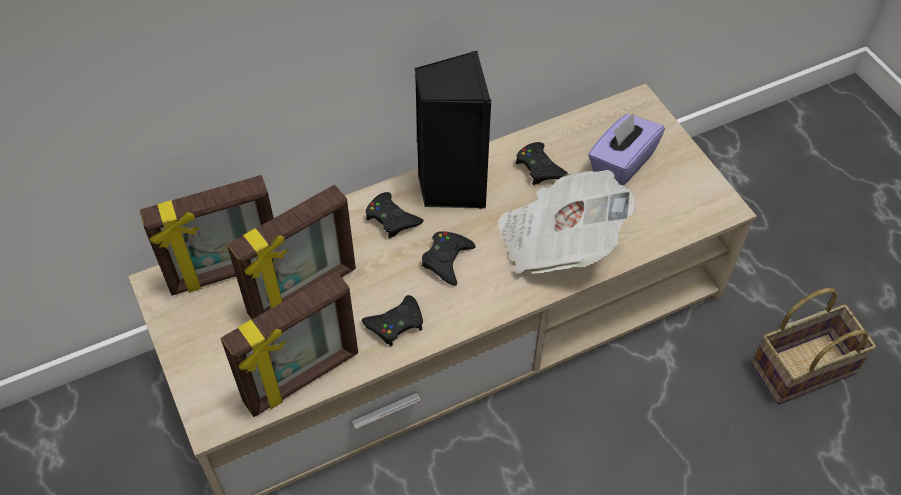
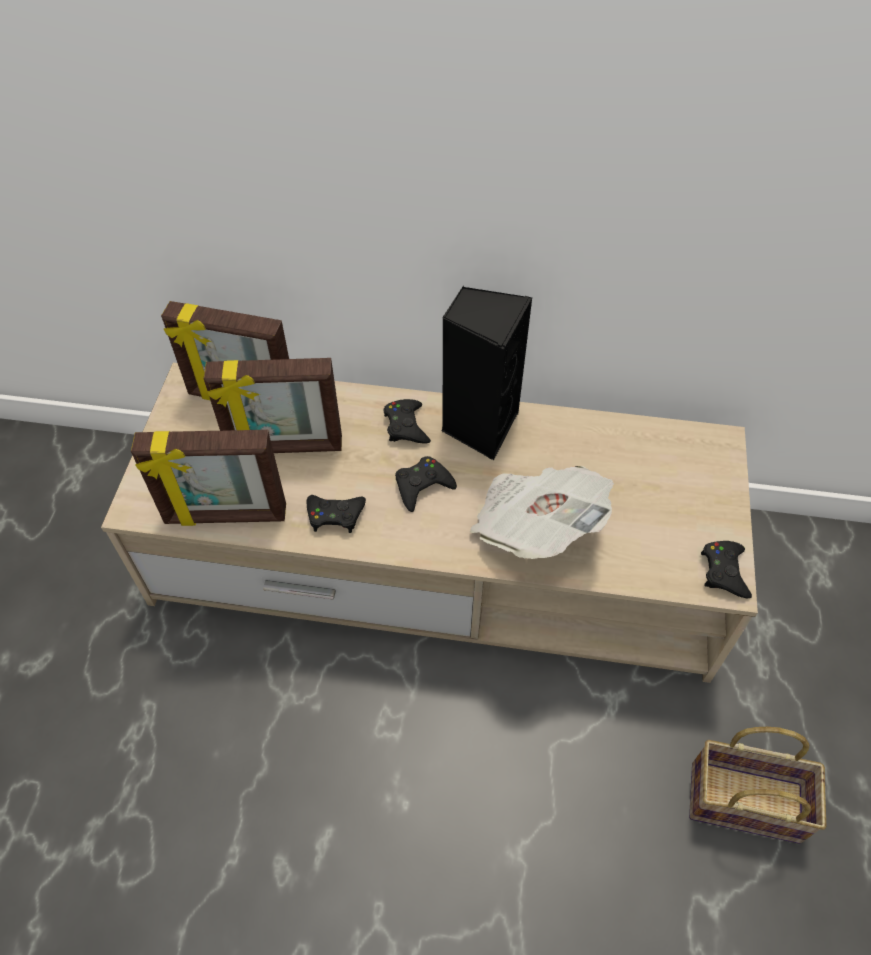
camera: 35 degrees right, 0 degrees up
(540, 167) = (573, 451): black game controller -> black game controller (724, 571)
(621, 162) = (657, 487): purple tissue box -> none

